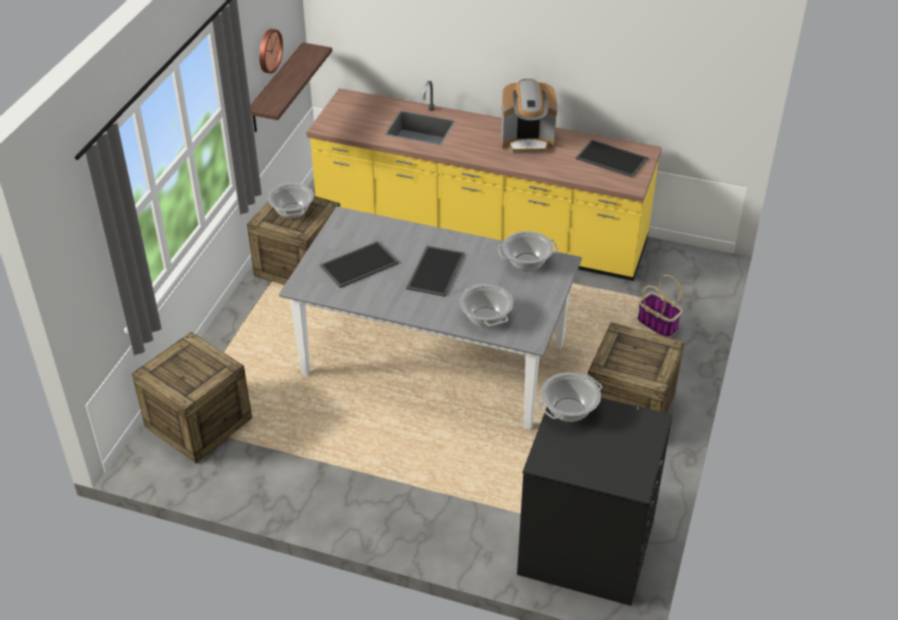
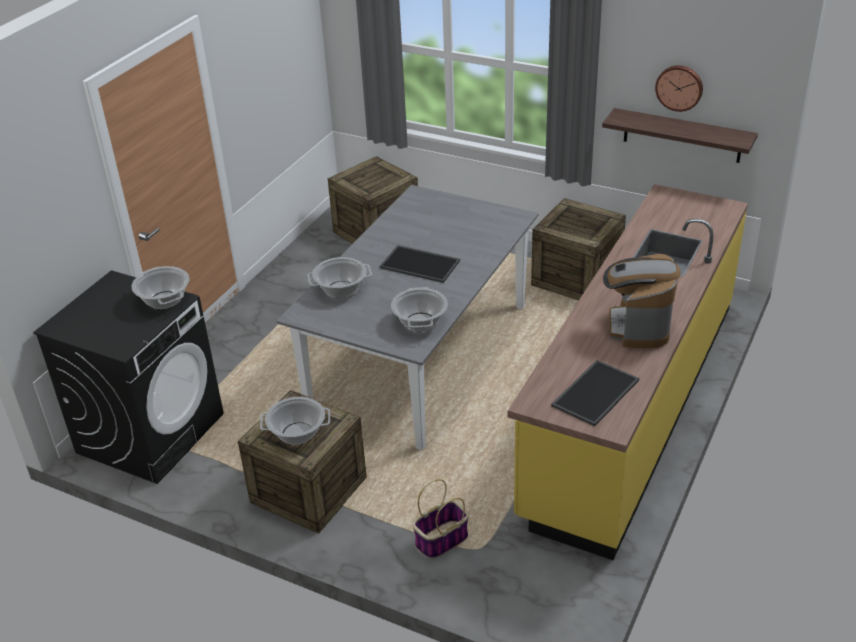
camera: 100 degrees right, 5 degrees down
(292, 211) = (582, 221): cooking pot -> cooking pot (297, 434)
(359, 264) = (442, 223): tray -> none

